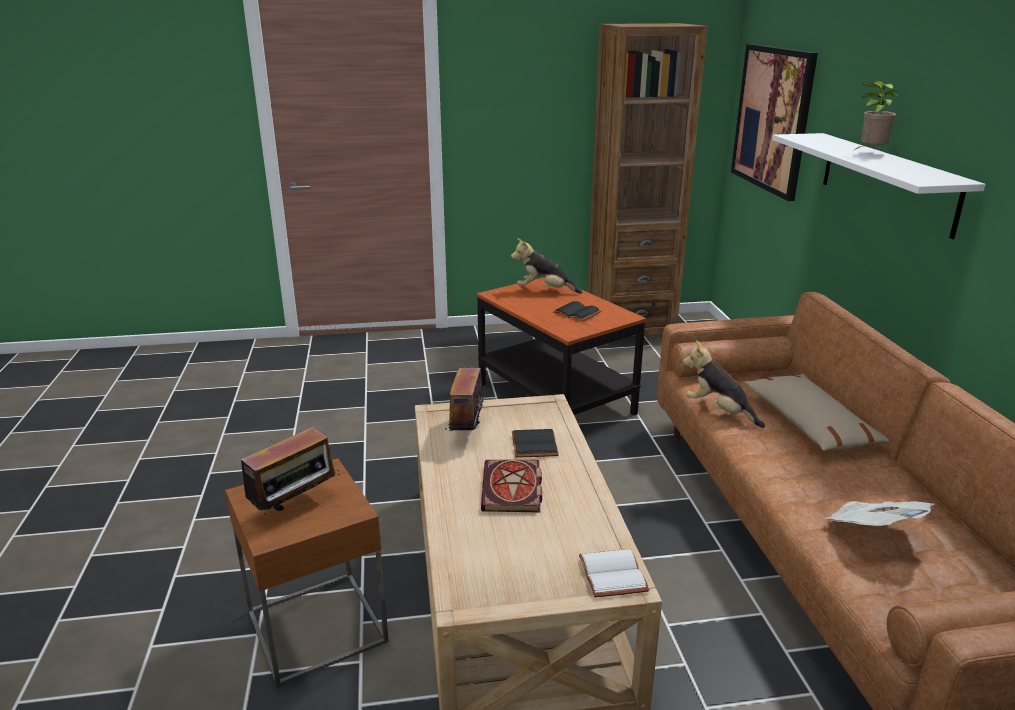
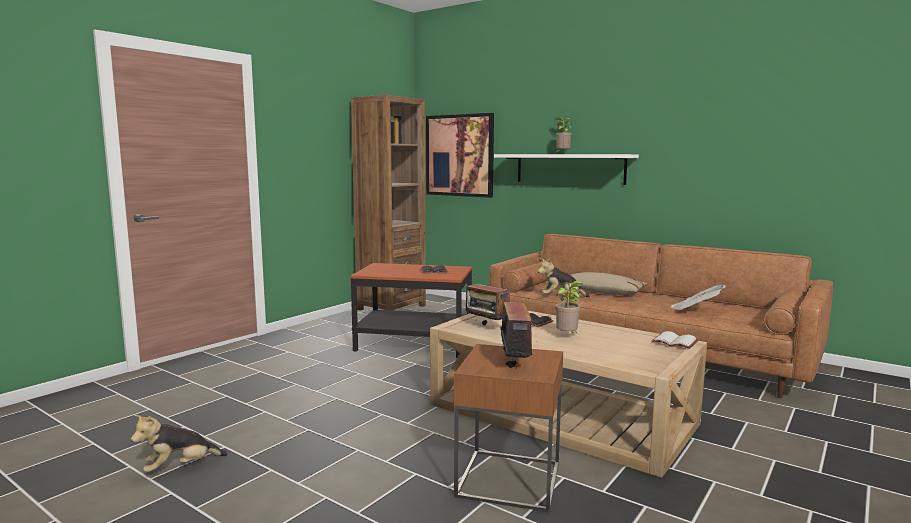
camera: 45 degrees left, 15 degrees down
(513, 490) = (568, 336): book -> potted plant
(544, 291) = (389, 267): plush toy -> plush toy (180, 467)

